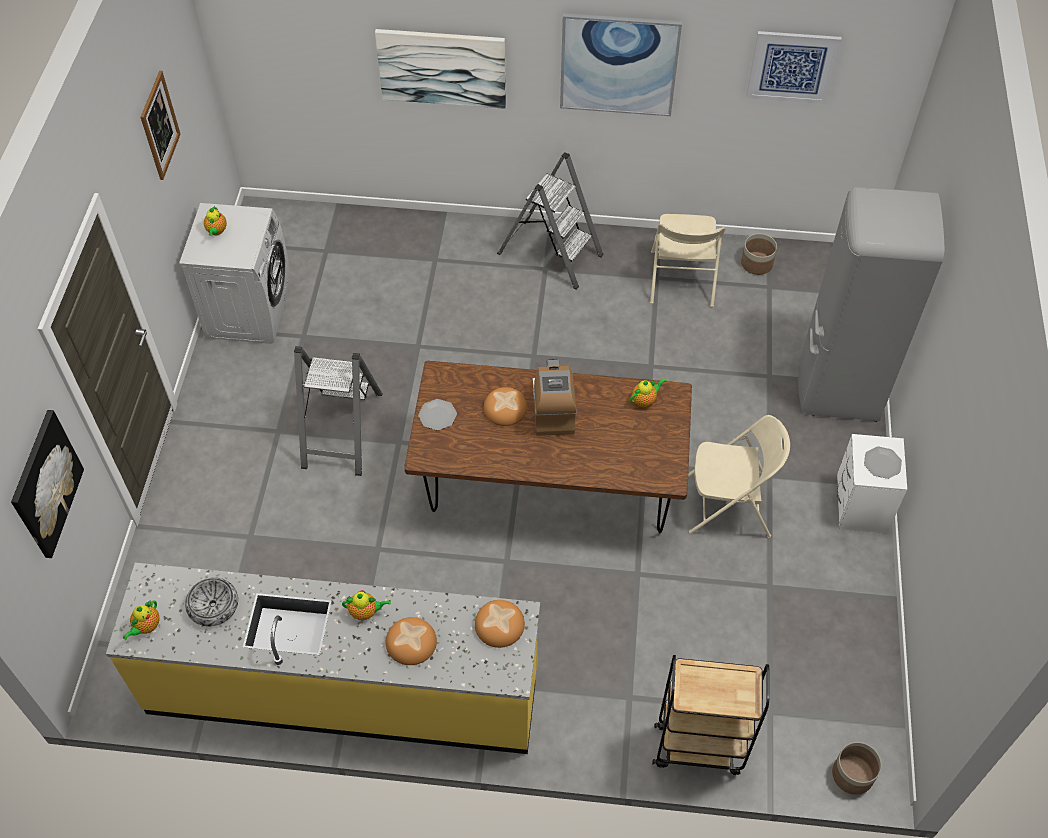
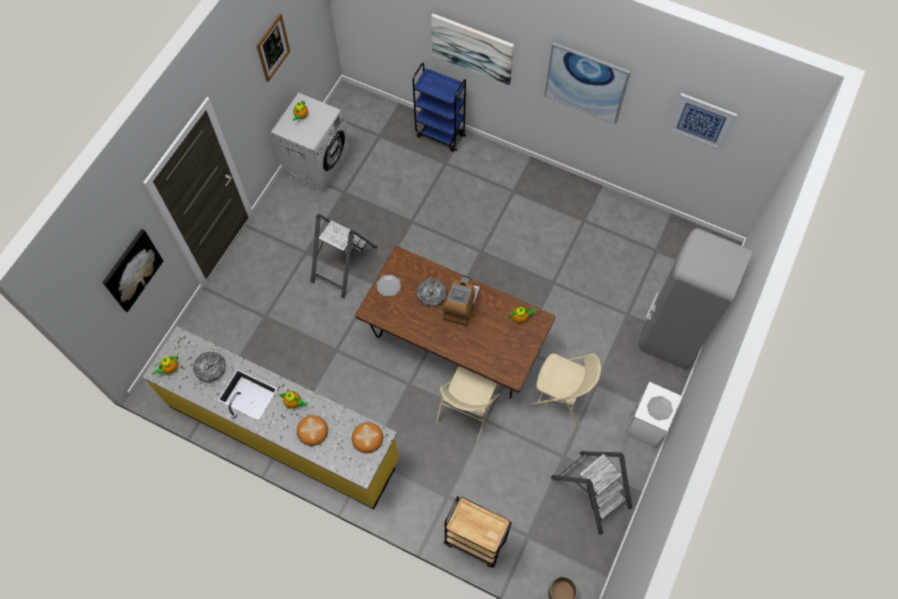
camera: 20 degrees right, 10 degrees up
(414, 228) = (441, 136): none -> blue cart
(505, 408) = (431, 294): bread -> bowl
(549, 253) = (520, 180): grey step ladder -> grey step ladder (590, 491)
(681, 279) = (600, 226): beige chair -> beige chair (467, 408)
(756, 264) = (655, 231): planter -> none

